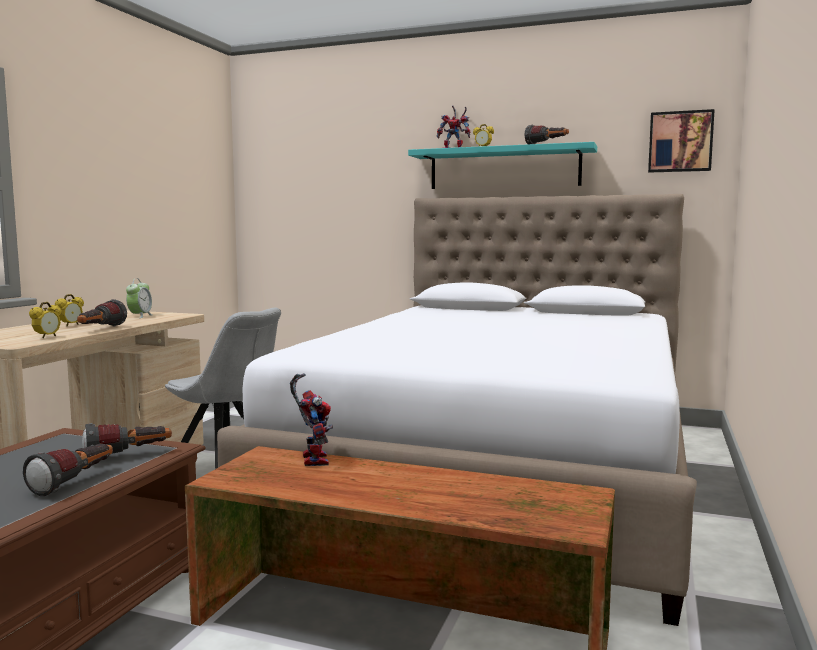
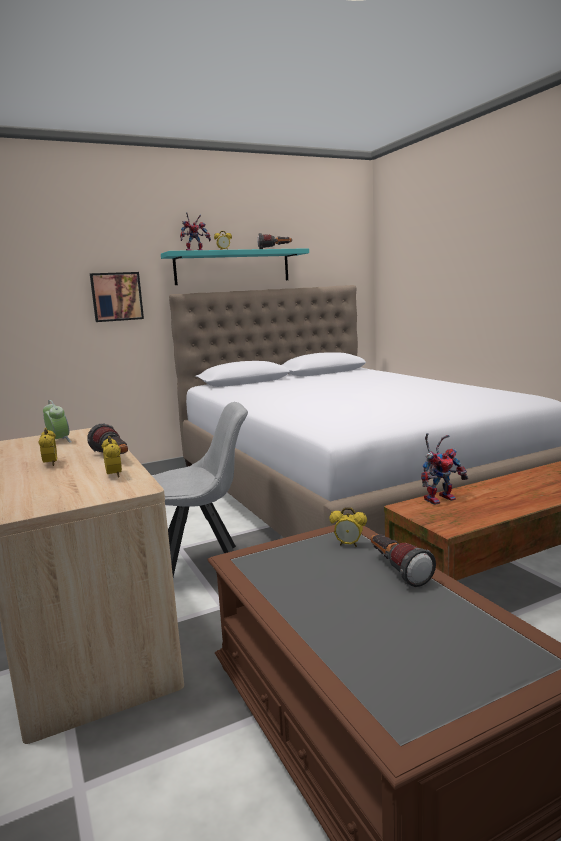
camera: 45 degrees left, 5 degrees up
(128, 456) = (348, 545): flashlight -> alarm clock
(312, 459) = (440, 498): toy robot -> toy robot turned 120 degrees clockwise
(680, 142) = (343, 249): picture -> picture (116, 296)

